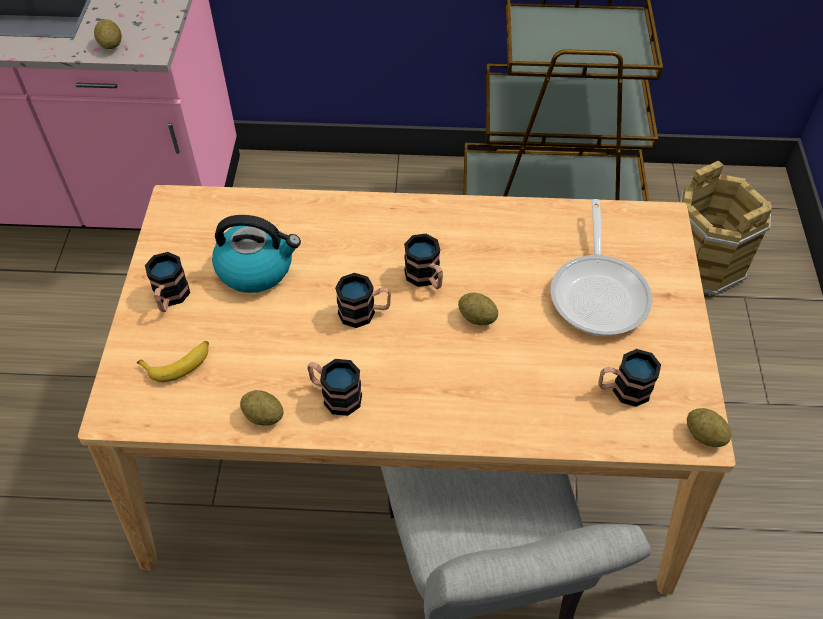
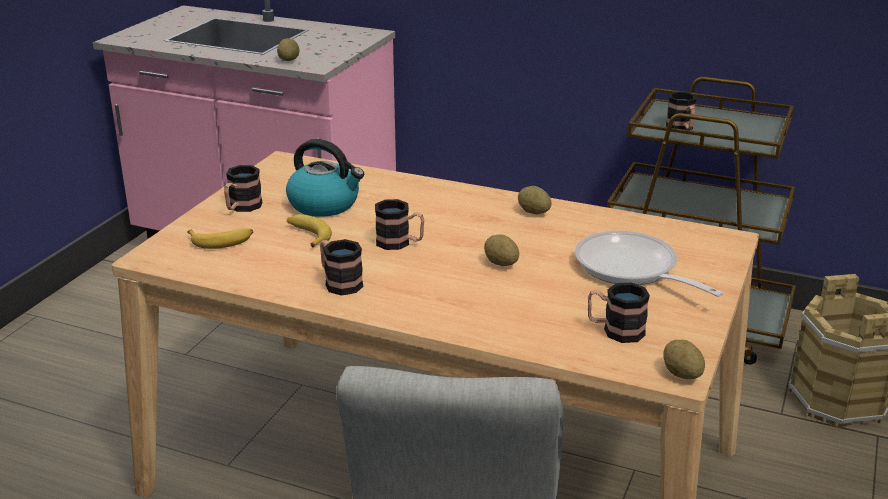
camera: 20 degrees right, 25 degrees down
(263, 416) = (269, 282): potato -> potato (534, 212)
(264, 327) = (307, 235): none -> banana
(426, 278) = (469, 234): mug -> mug (682, 128)
(599, 292) = (631, 270): frying pan -> frying pan turned 120 degrees clockwise

